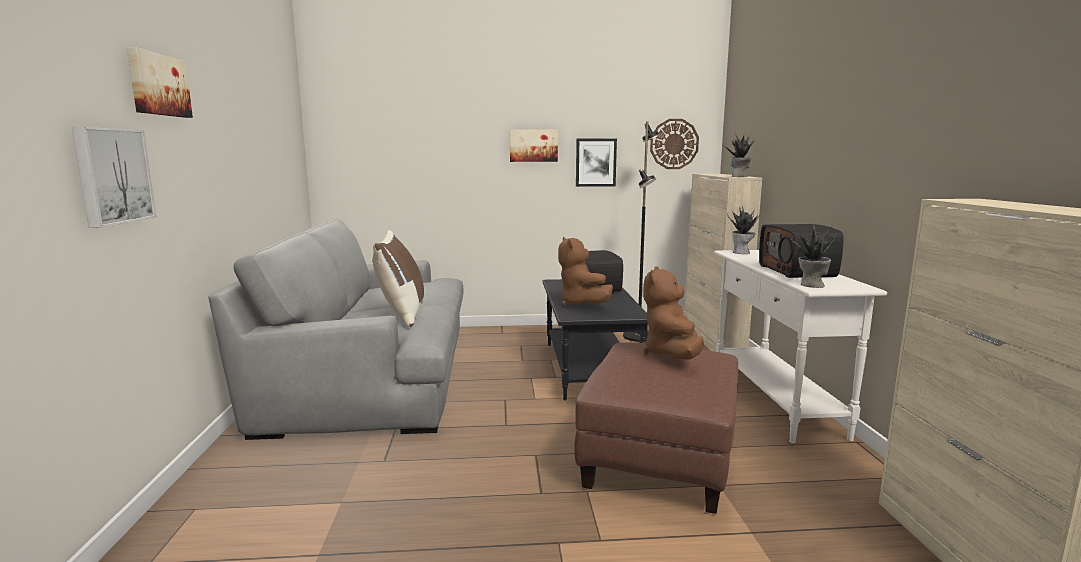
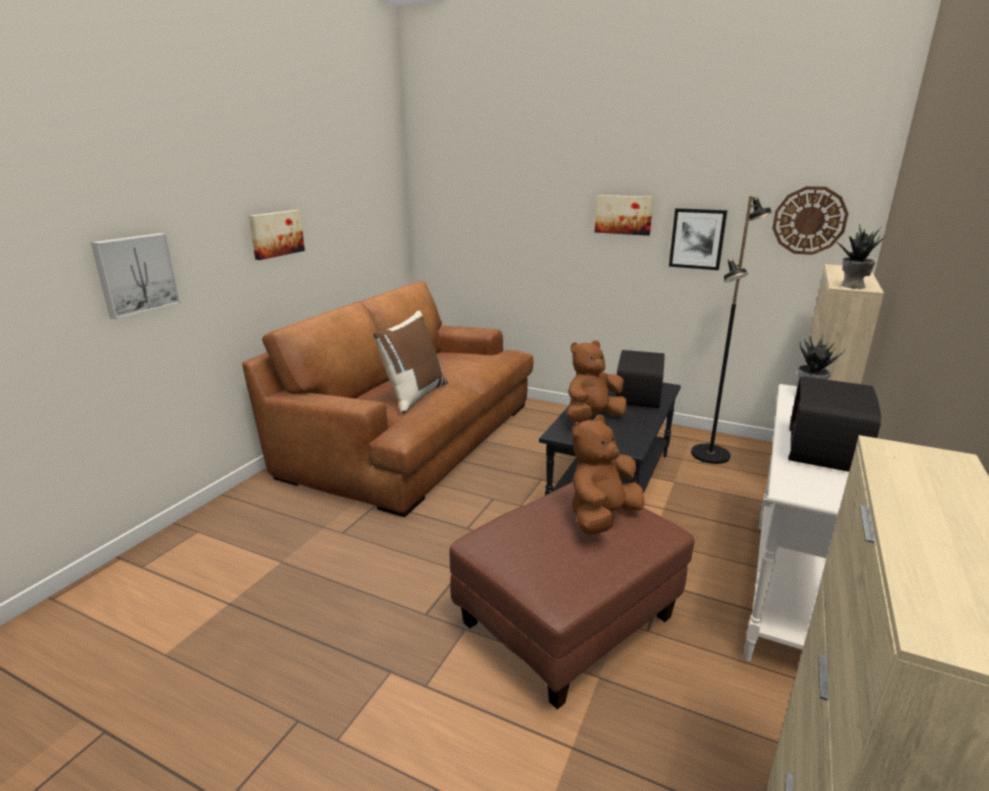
camera: 30 degrees right, 10 degrees up
(158, 85) = (192, 188): picture -> picture (276, 234)
(372, 374) = (412, 437): grey sofa -> brown sofa
(581, 304) = (592, 418): brown plush toy -> brown plush toy turned 45 degrees clockwise
(811, 285) = (795, 483): potted plant -> none

